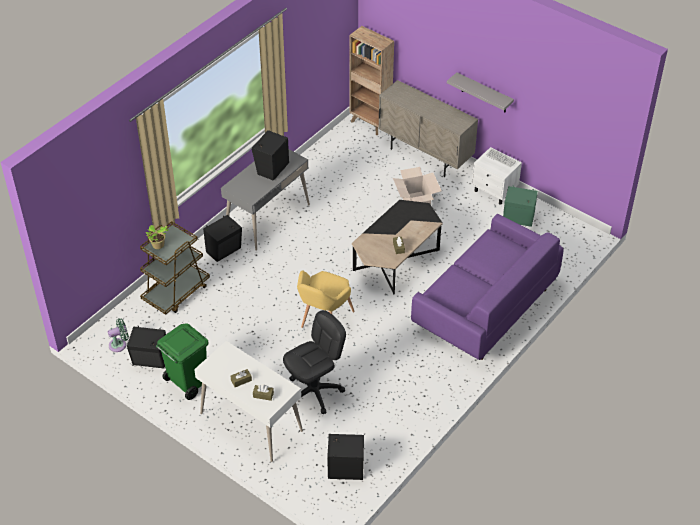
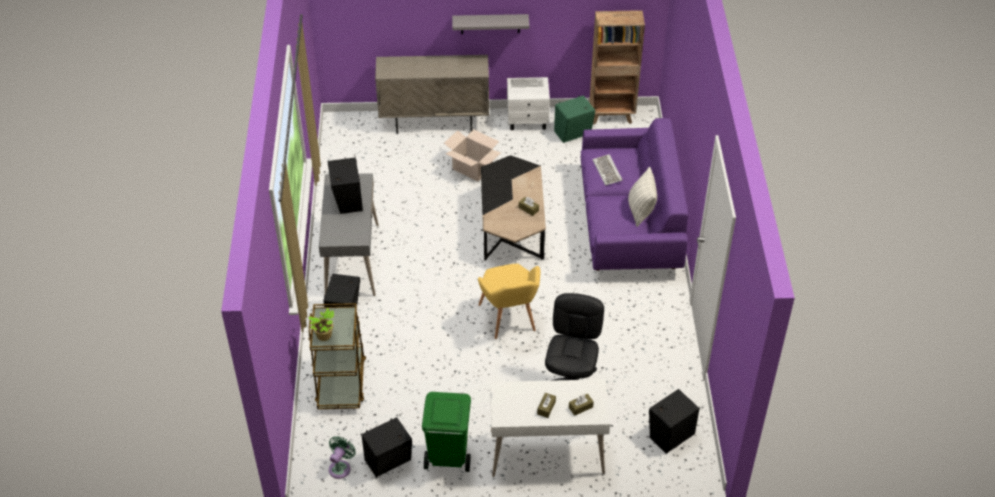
camera: 40 degrees left, 0 degrees up
(370, 124) = (352, 120): brown bookcase -> brown bookcase (612, 116)
(477, 296) = (640, 211): none -> pillow
(486, 254) = (607, 171): none -> keyboard

